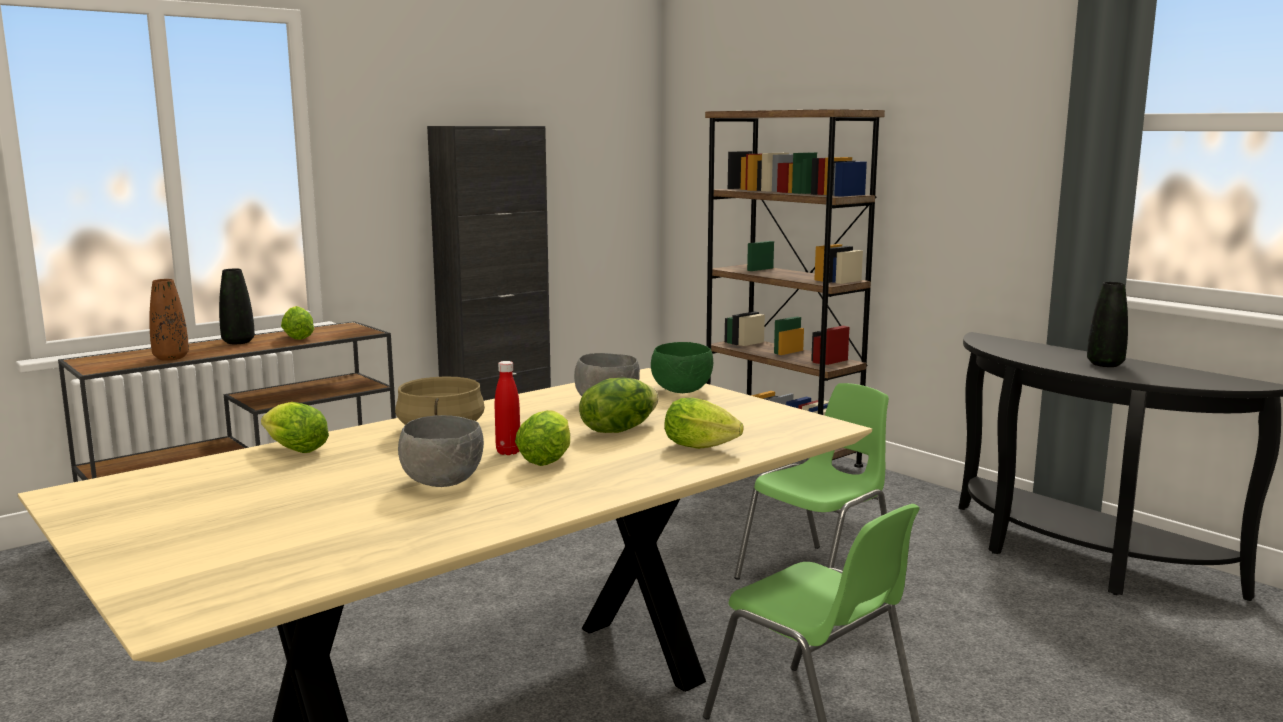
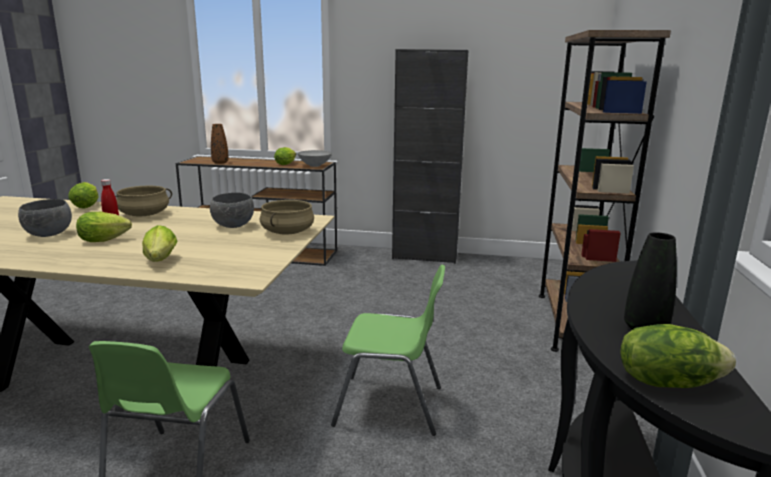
camera: 50 degrees right, 5 degrees up
(238, 342) = (262, 161): black vase -> none
(353, 330) = (315, 165): none -> grey bowl
(618, 429) = (180, 239): lettuce -> lettuce (667, 382)
(683, 391) = (288, 232): green bowl -> beige cooking pot

